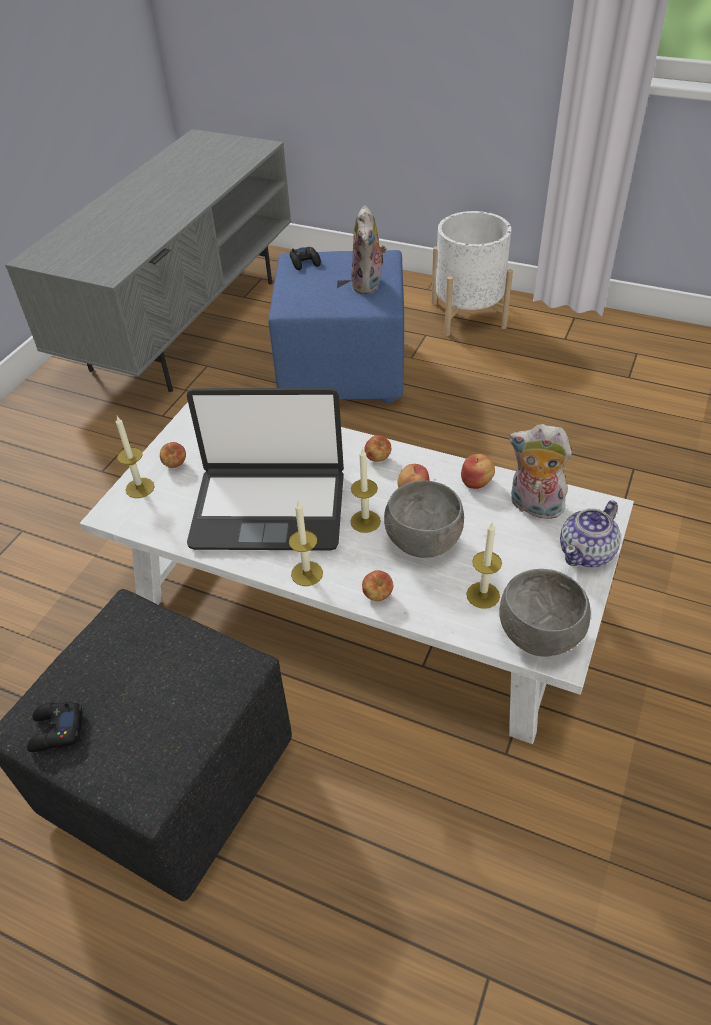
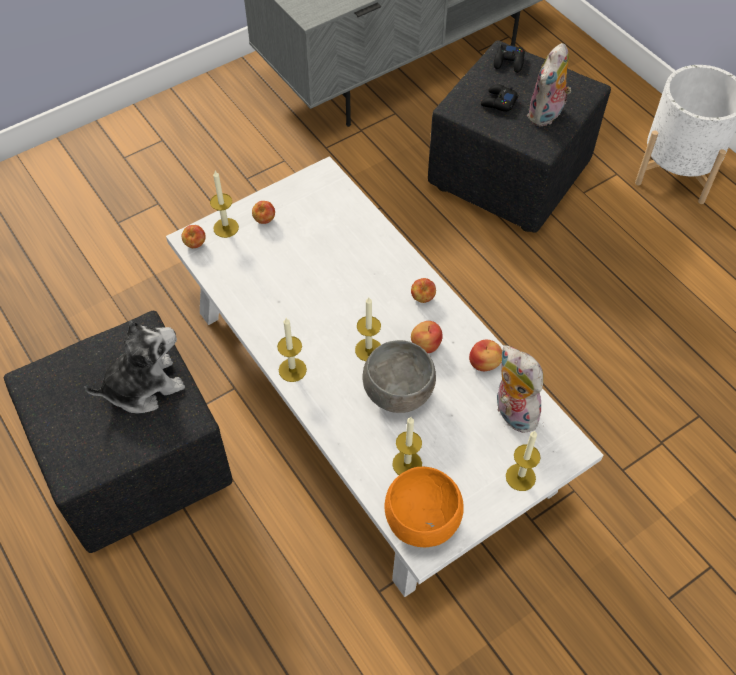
camera: 30 degrees right, 10 degrees up
(56, 731) = (47, 395): black game controller -> black game controller (498, 102)
(166, 661) = (144, 386): none -> plush toy
(269, 508) = (305, 298): laptop -> none
(341, 371) = (508, 176): blue ottoman -> black ottoman
(377, 595) = (329, 418): apple -> apple (195, 244)
(540, 635) = (423, 521): grey bowl -> orange bowl
(587, 552) = (520, 477): teapot -> candle

